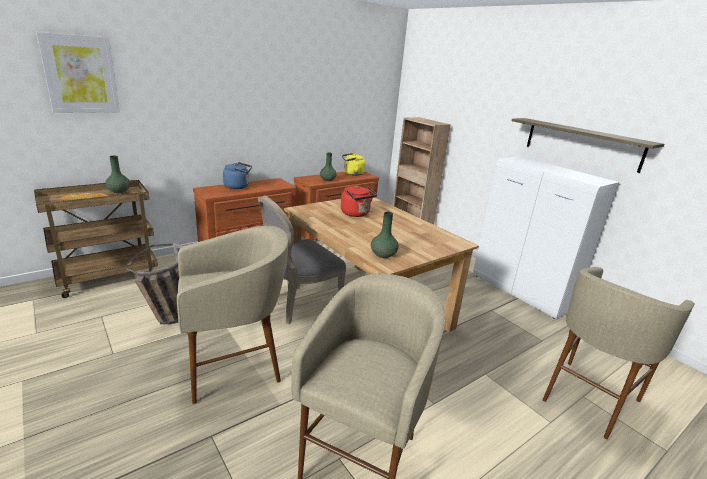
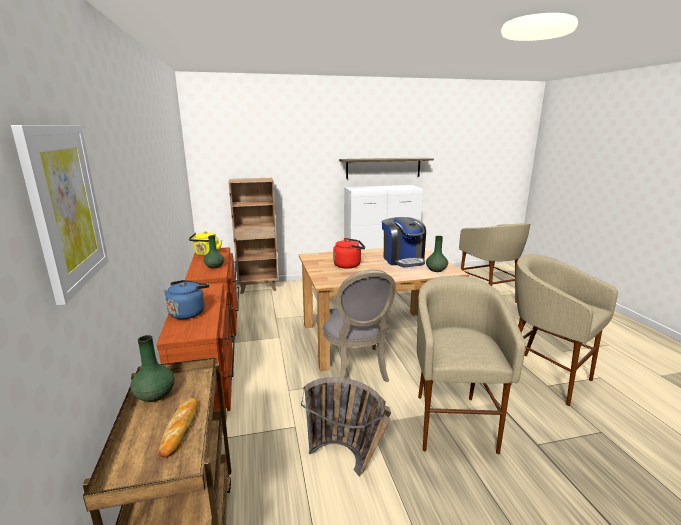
camera: 65 degrees left, 5 degrees down
(401, 236) = (403, 260): none -> coffee machine

